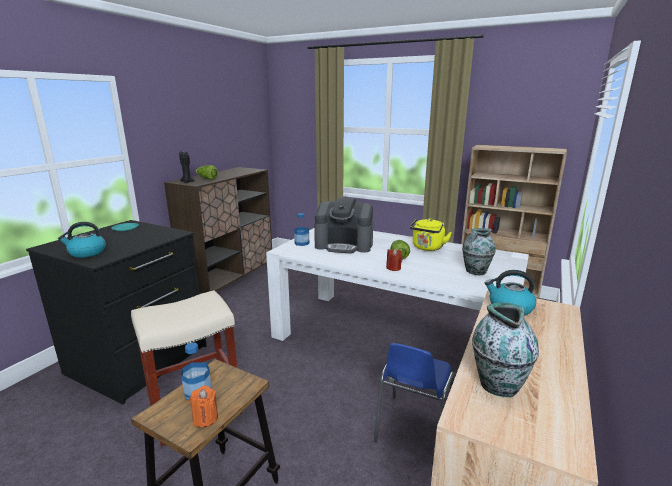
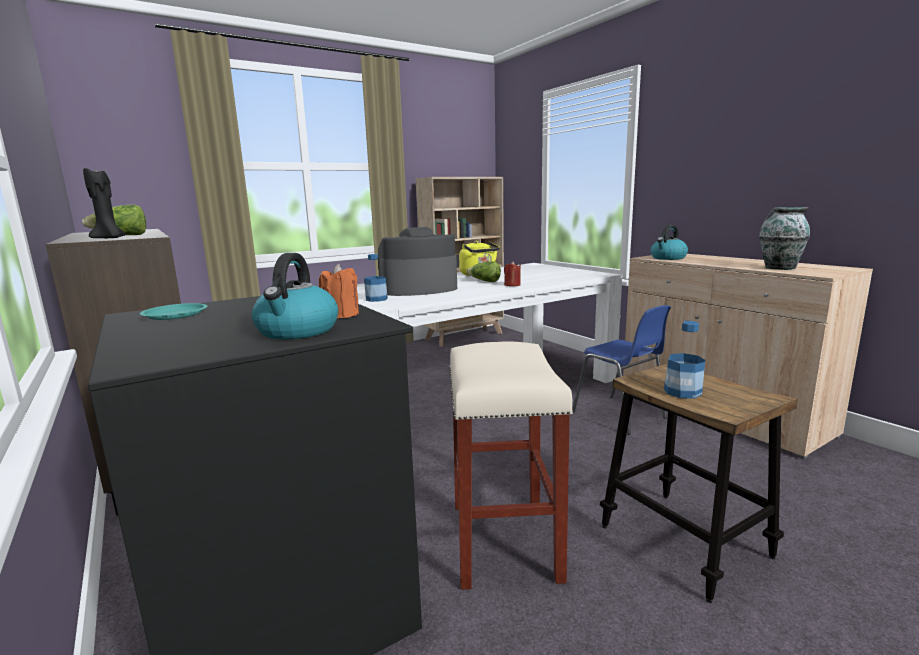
camera: 60 degrees left, 5 degrees down
(205, 418) = (736, 390): orange candle -> orange candle (341, 315)
(344, 245) = (418, 289): coffee machine -> coffee machine turned 150 degrees counterclockwise
(475, 271) = (552, 273): vase -> none

